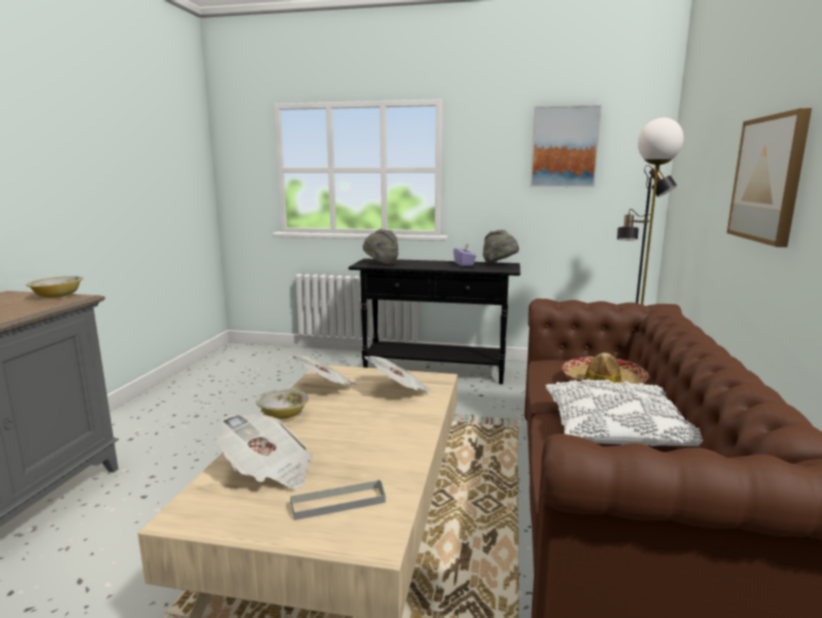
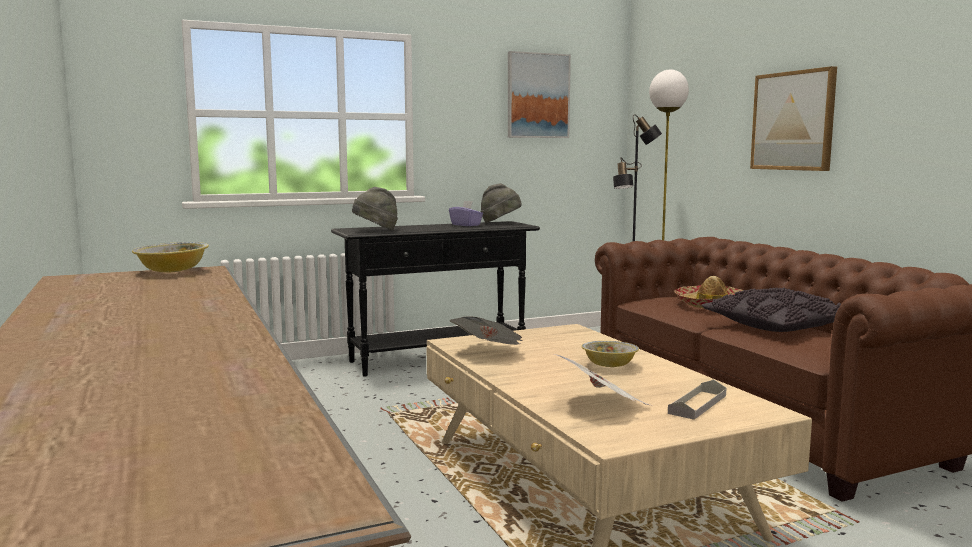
camera: 35 degrees left, 5 degrees down
(283, 415) = (507, 375): bowl -> bowl (609, 365)
(400, 391) = (562, 341): newspaper -> none
(615, 430) = (777, 326): white pillow -> black pillow

